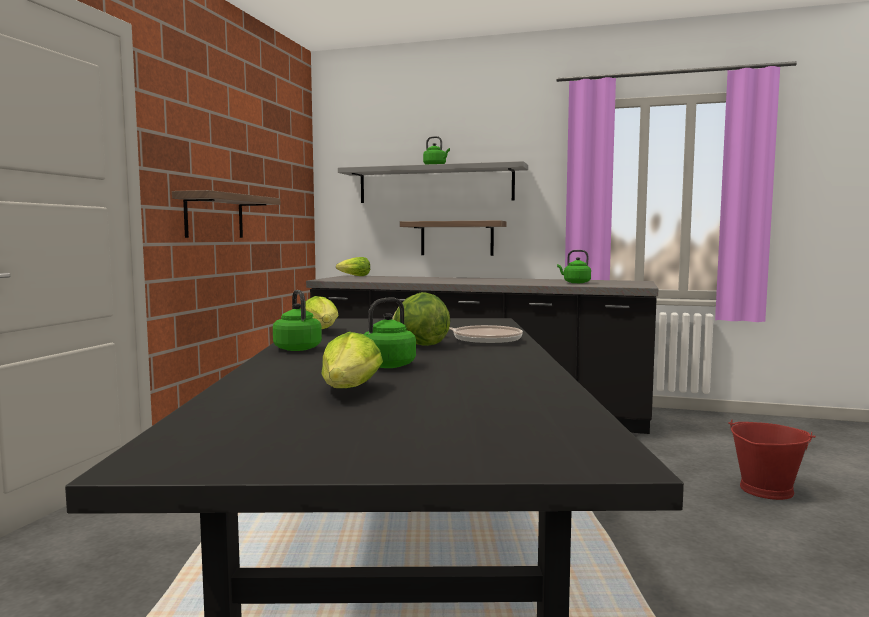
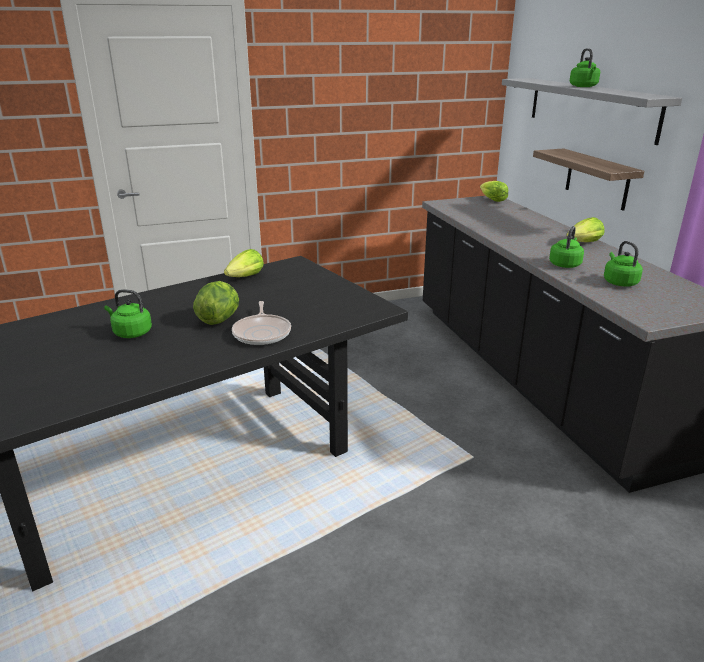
camera: 55 degrees right, 20 degrees up
(214, 216) = (339, 139): shelf -> none
(297, 348) = (170, 293): green kettle -> green kettle (565, 264)
(350, 390) = (54, 345): lettuce -> lettuce (584, 243)
(765, 489) = (560, 617): red bucket -> none

